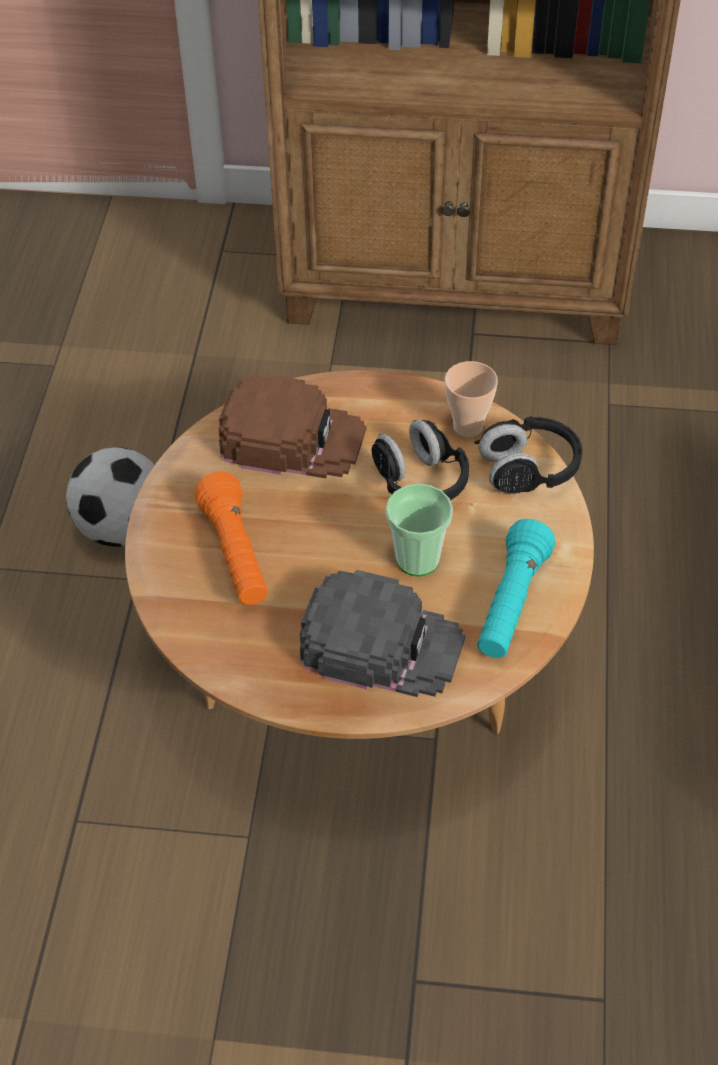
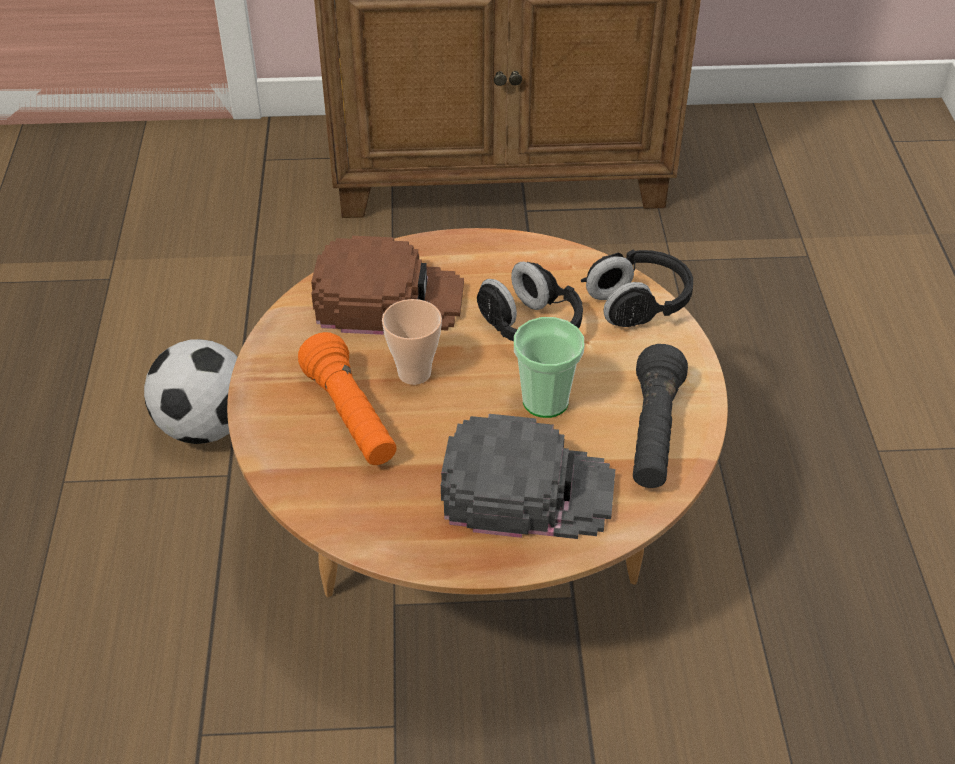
camera: 10 degrees left, 5 degrees down
(468, 426) = (566, 270): cup -> cup (414, 373)
(511, 604) = (654, 434): turquoise flashlight -> black flashlight

